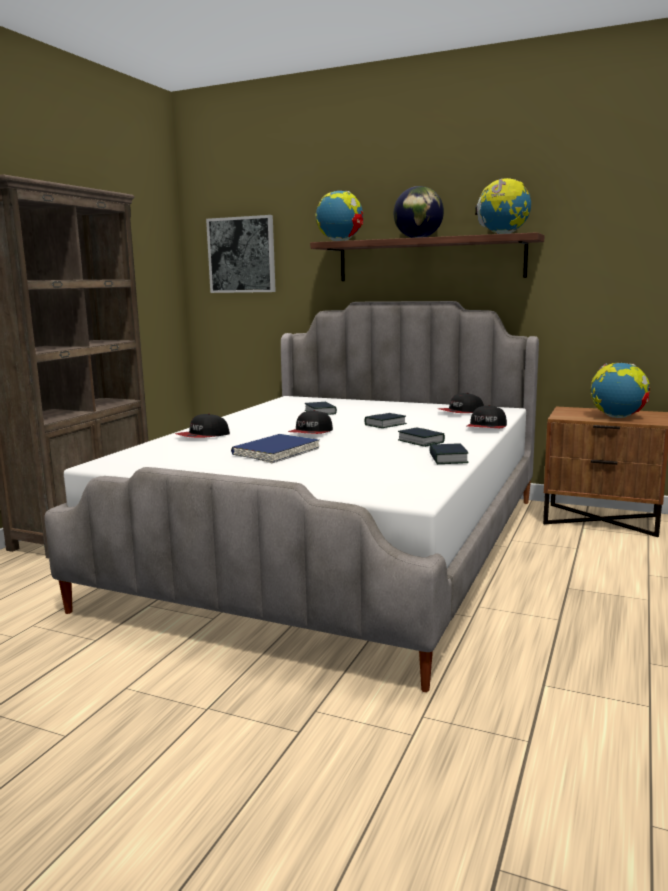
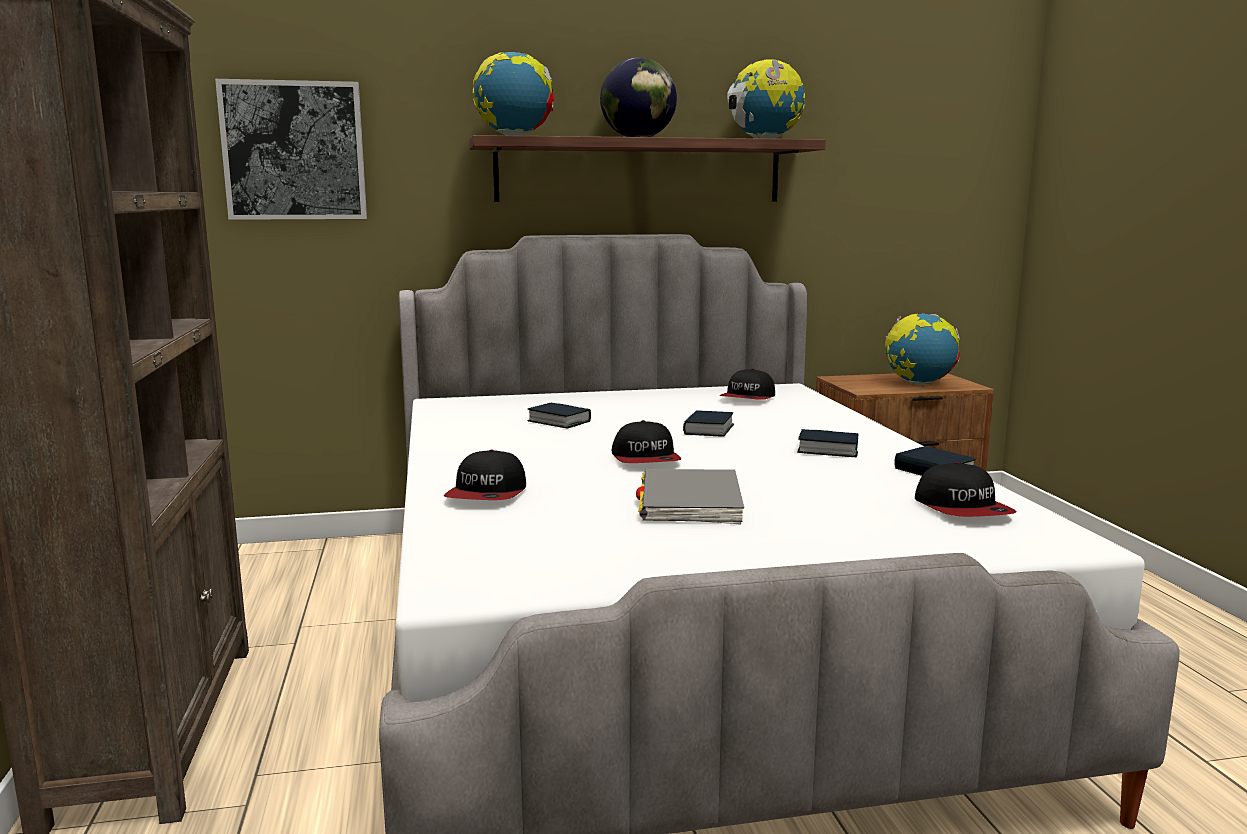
camera: 35 degrees left, 0 degrees up
(276, 452) = (690, 502): blue book -> grey book
(487, 427) = (841, 417): cap -> cap (963, 509)

